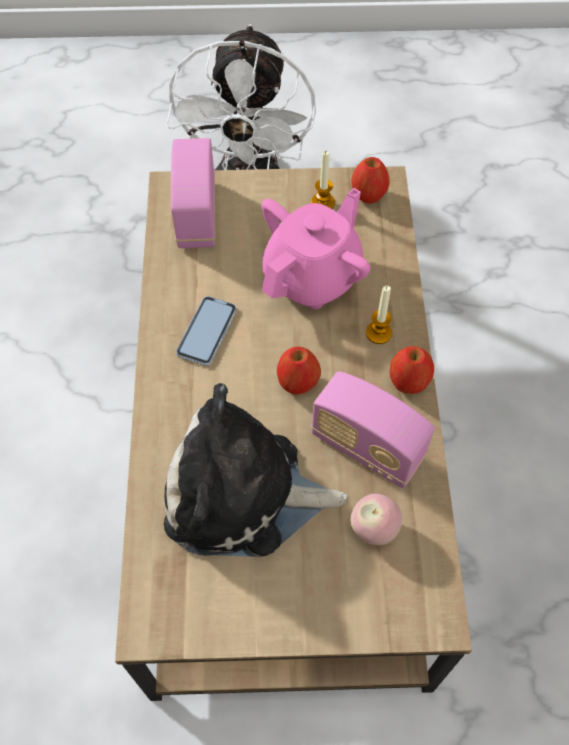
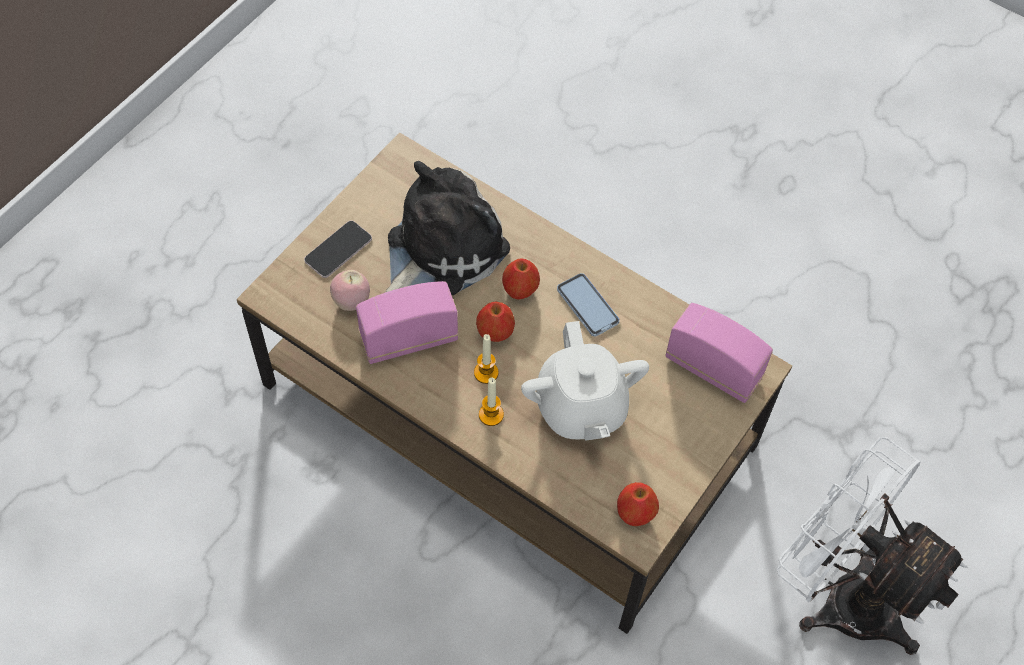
camera: 125 degrees right, 0 degrees up
(313, 277) = (580, 407): pink teapot -> white teapot
(323, 202) = (654, 471): candle -> candle (486, 373)
(326, 594) = (338, 250): none -> phone
(408, 382) = (433, 402): apple -> apple (520, 290)

